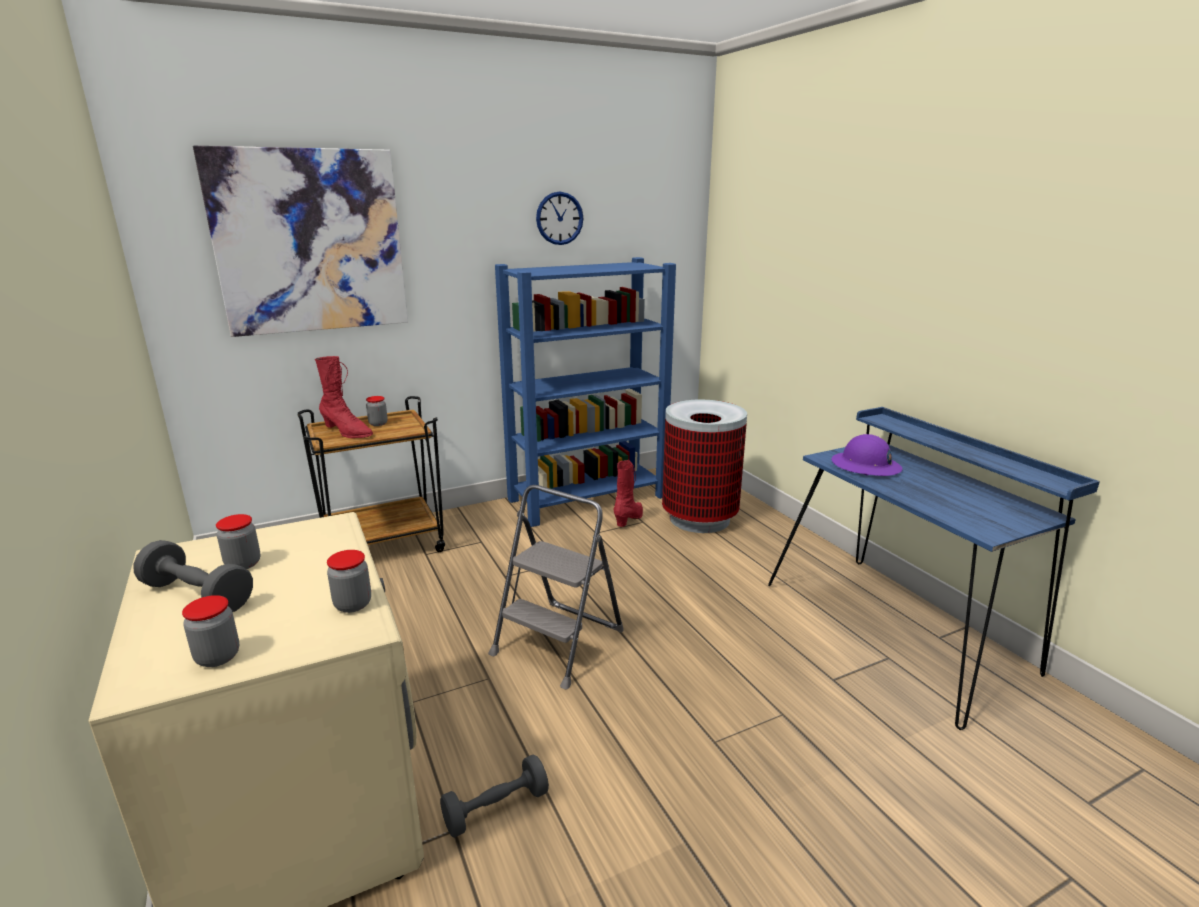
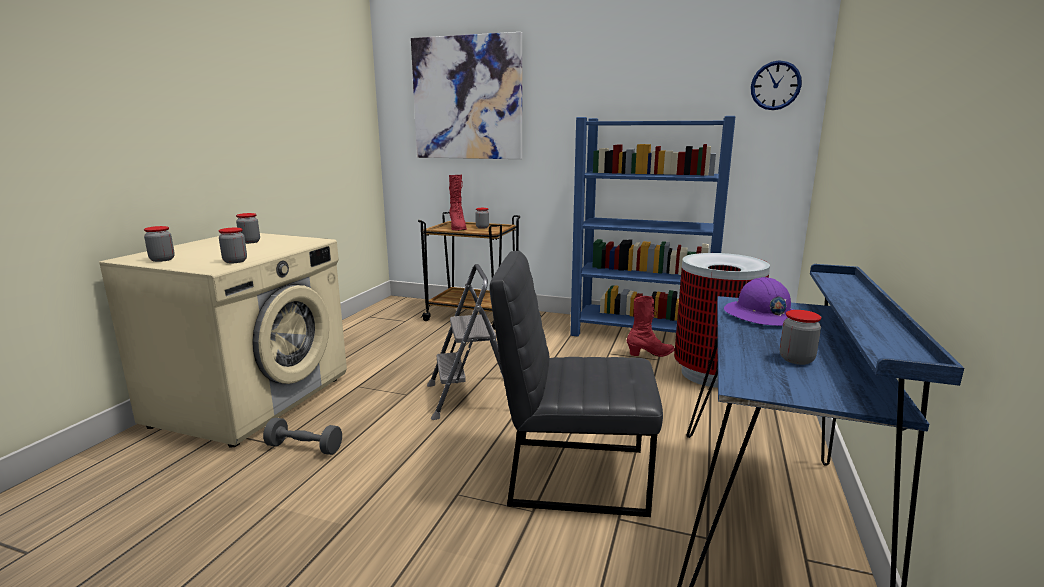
camera: 45 degrees right, 5 degrees down
(198, 595) = (211, 245): grey dumbbell -> none
(559, 218) = (654, 81): wall clock -> wall clock (775, 85)
(756, 665) = (573, 474): none -> grey chair
(957, 499) = (796, 359): none -> jar

